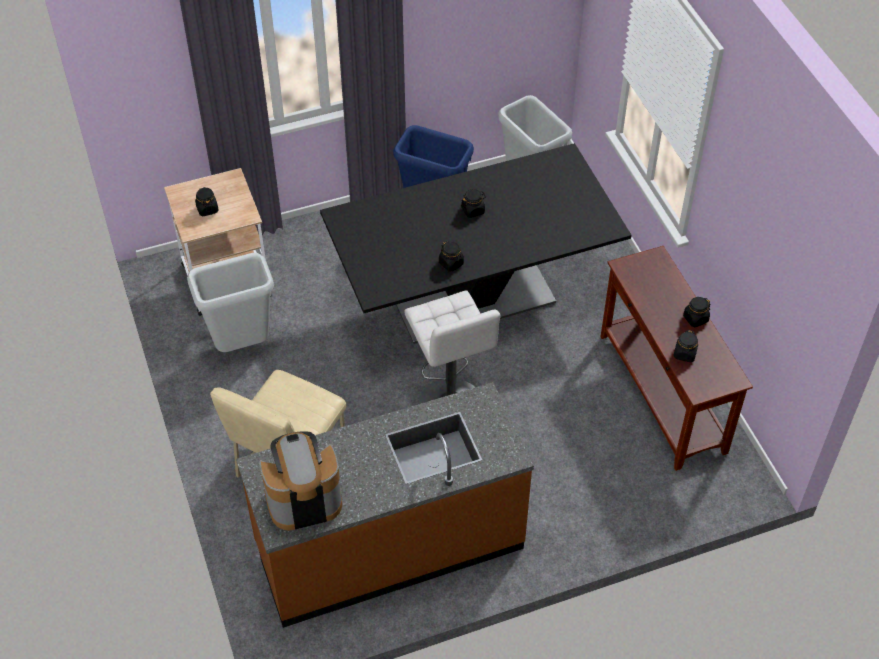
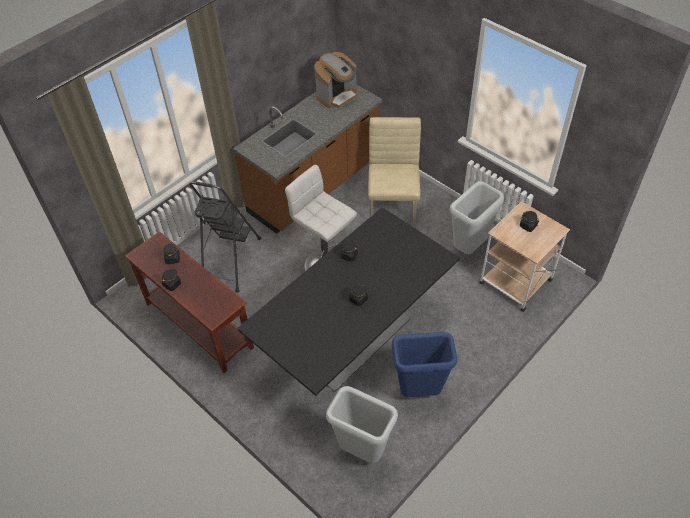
camera: 155 degrees right, 0 degrees up
(582, 469) = (231, 261): none -> step ladder

